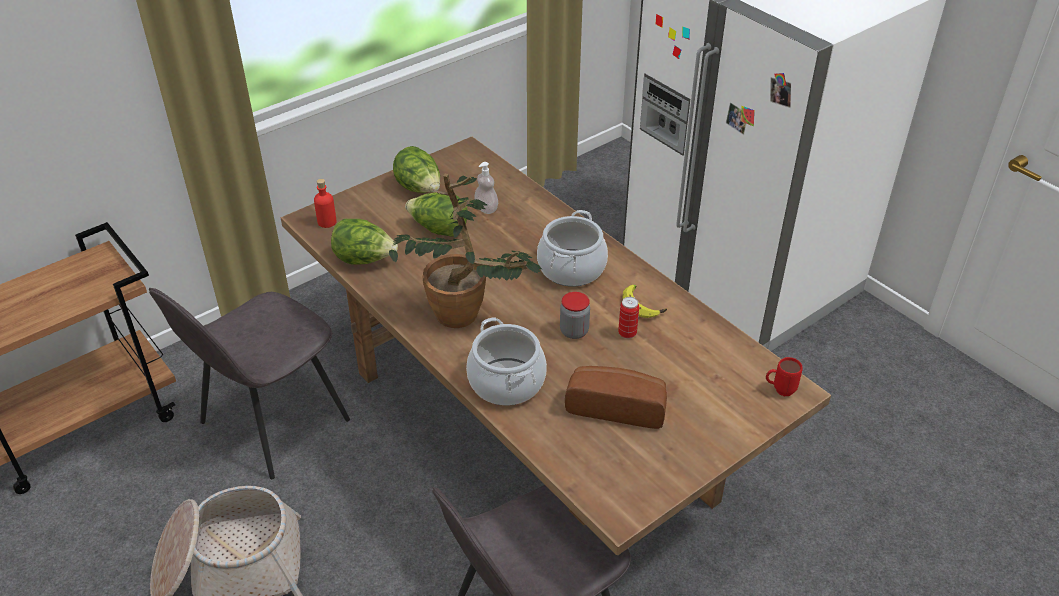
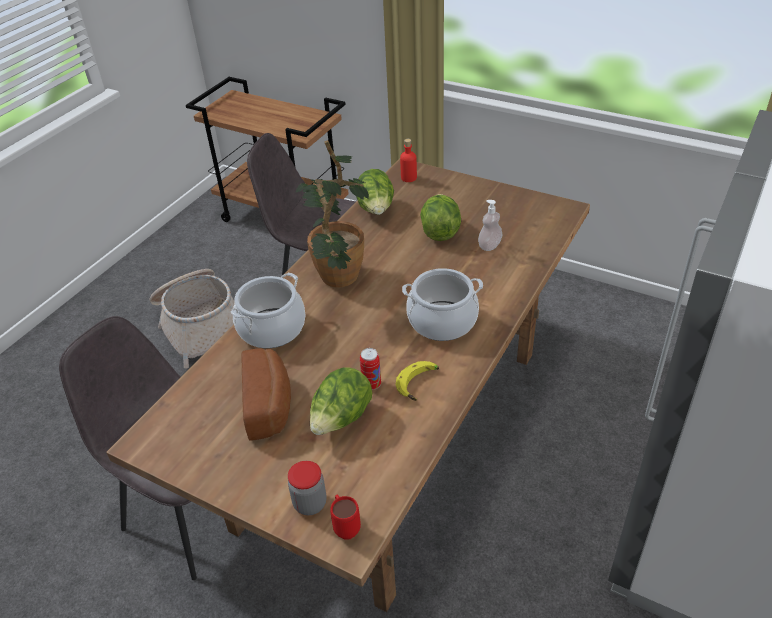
camera: 70 degrees right, 0 degrees up
(419, 189) = (486, 203): lettuce -> lettuce (341, 419)
(574, 331) = (355, 349): jar -> jar (310, 503)

